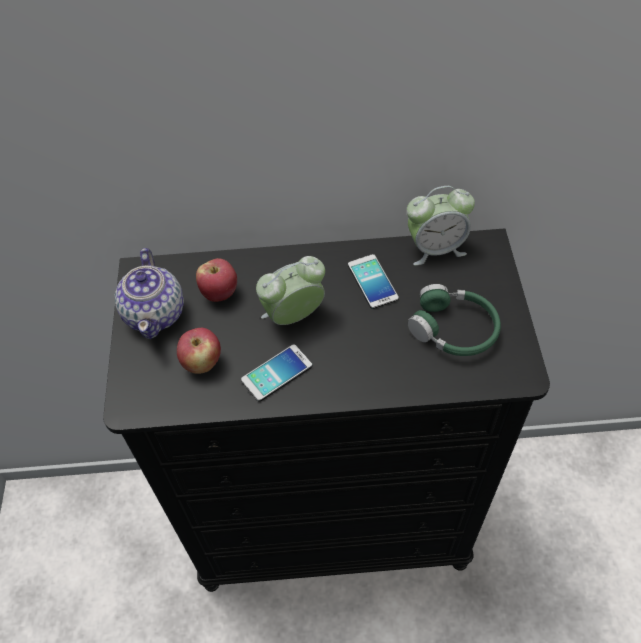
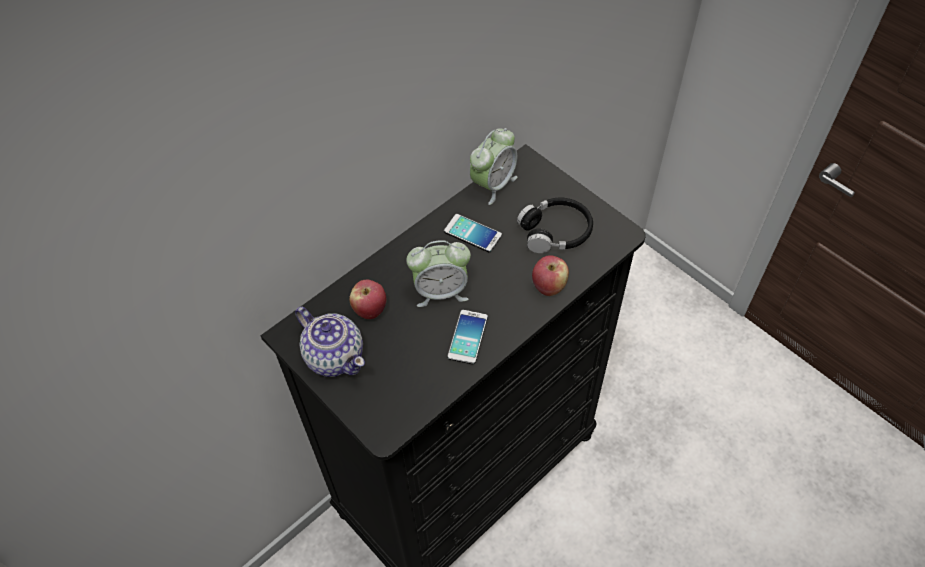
camera: 40 degrees left, 0 degrees up
(202, 363) = (407, 366): apple -> apple (548, 287)
(293, 316) = (441, 291): alarm clock -> alarm clock turned 120 degrees counterclockwise
(454, 329) = (555, 232): green headphones -> black headphones

